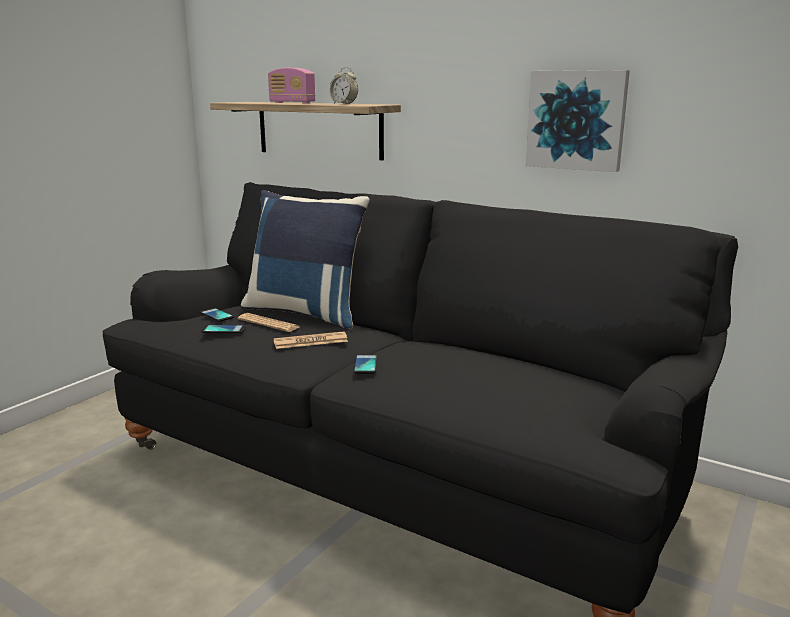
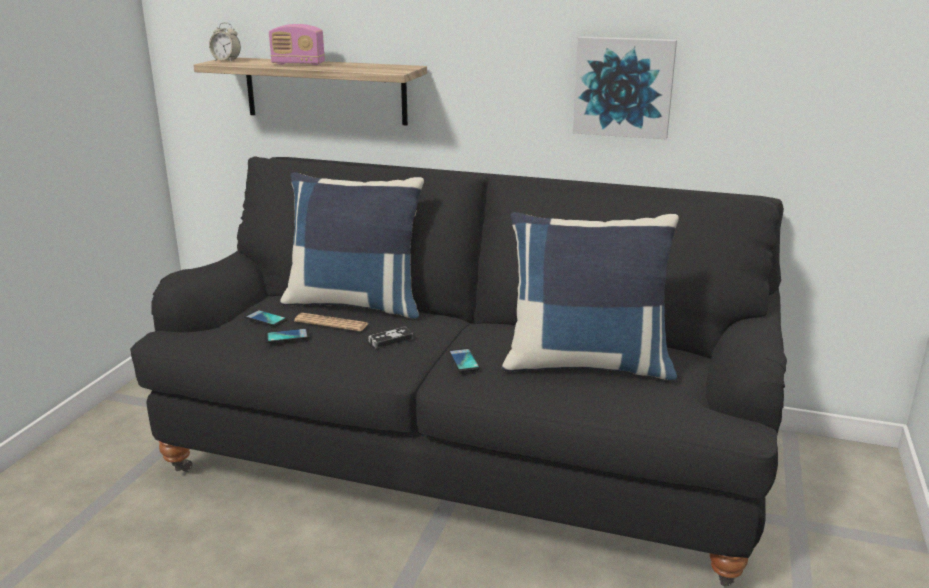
camera: 15 degrees left, 5 degrees up
(310, 341) = (390, 340): newspaper -> game controller
(344, 104) = (366, 67): alarm clock -> alarm clock (226, 61)
(486, 380) = (587, 363): none -> blue pillow

